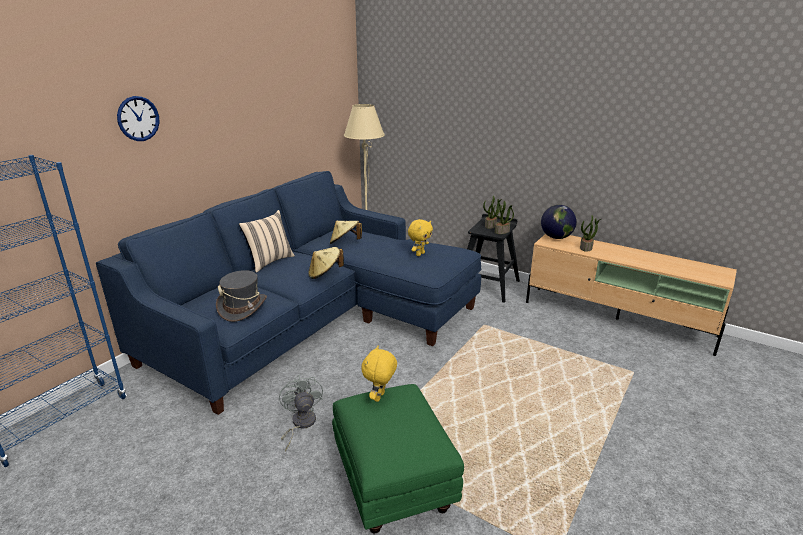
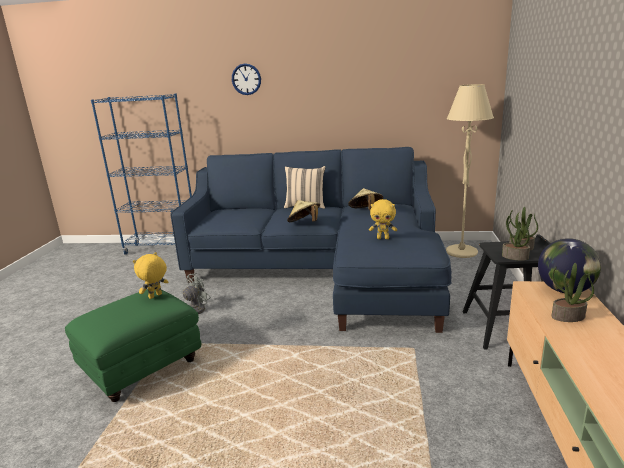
camera: 65 degrees right, 5 degrees down
(242, 307) = (228, 220): grey hat -> none
(380, 397) = (155, 296): yellow plush toy -> yellow plush toy turned 45 degrees counterclockwise

